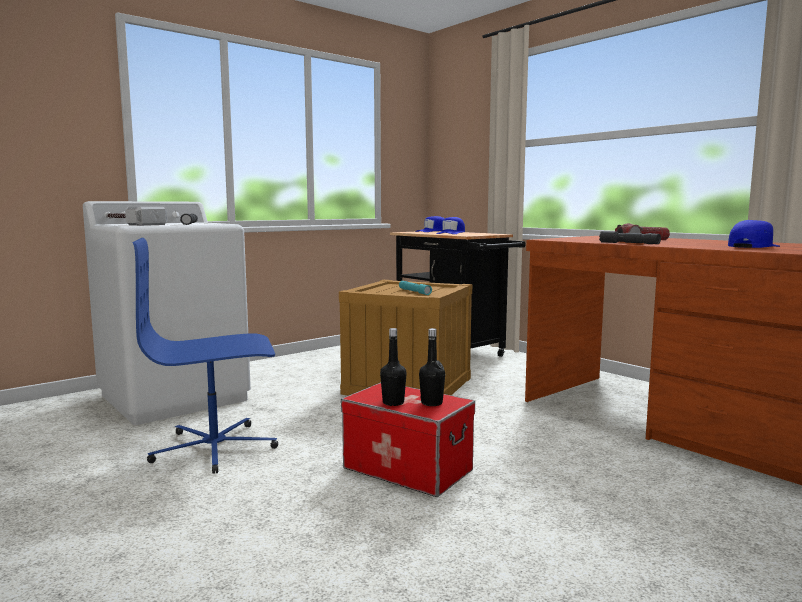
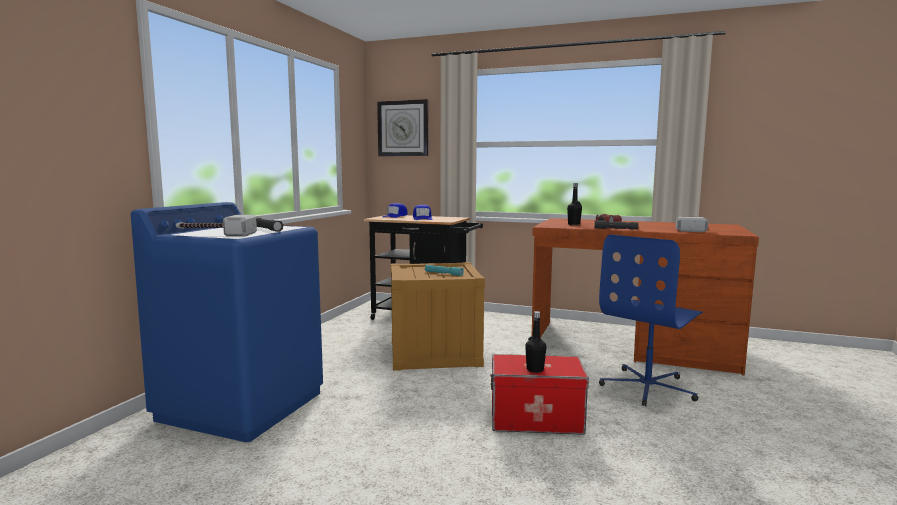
camera: 30 degrees left, 0 degrees up
(175, 397) = (242, 405): white washing machine -> blue washing machine
(215, 448) = (365, 443): blue office chair -> blue office chair (648, 387)
(431, 403) = (558, 364): black bottle -> black bottle (574, 224)
(459, 130) = (403, 128): none -> wall clock
(752, 247) = (688, 229): blue cap -> hammer

